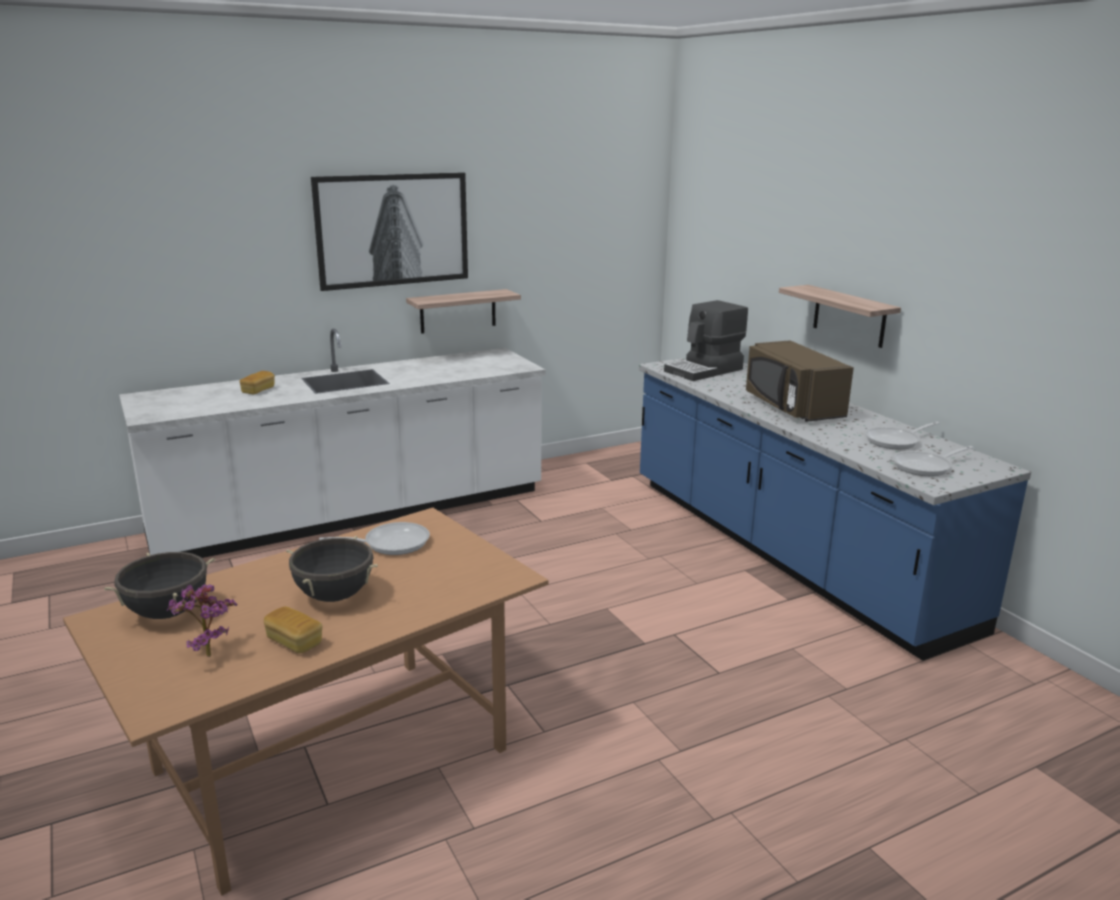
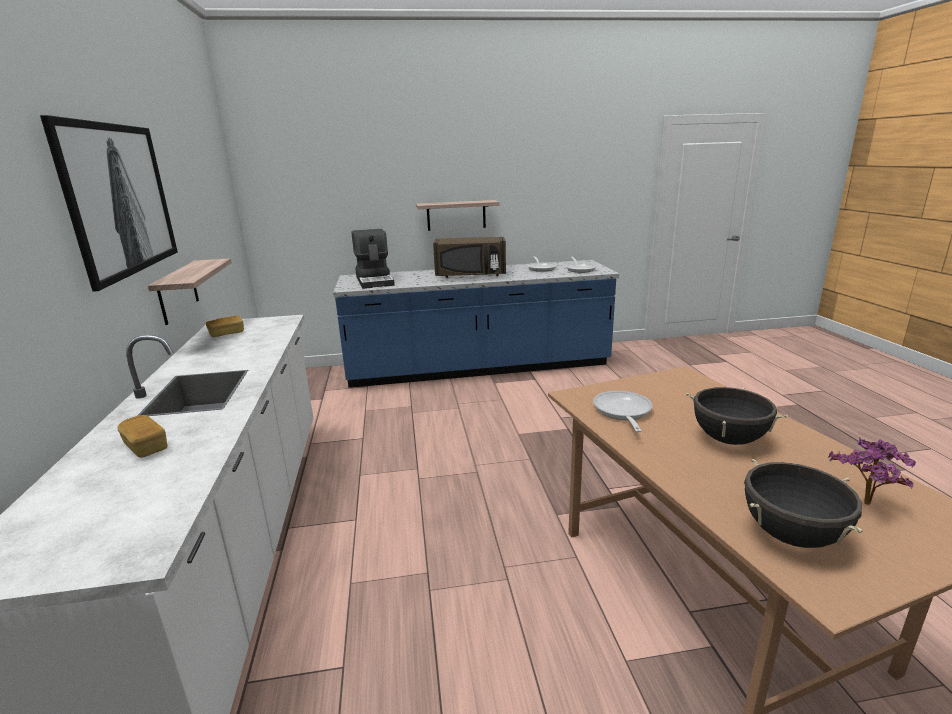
camera: 70 degrees left, 0 degrees up
(294, 642) = (818, 459): bread -> bread (226, 334)

